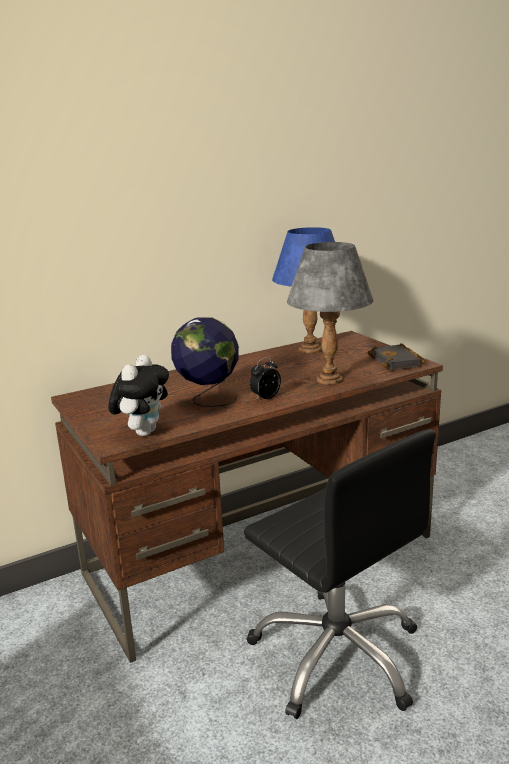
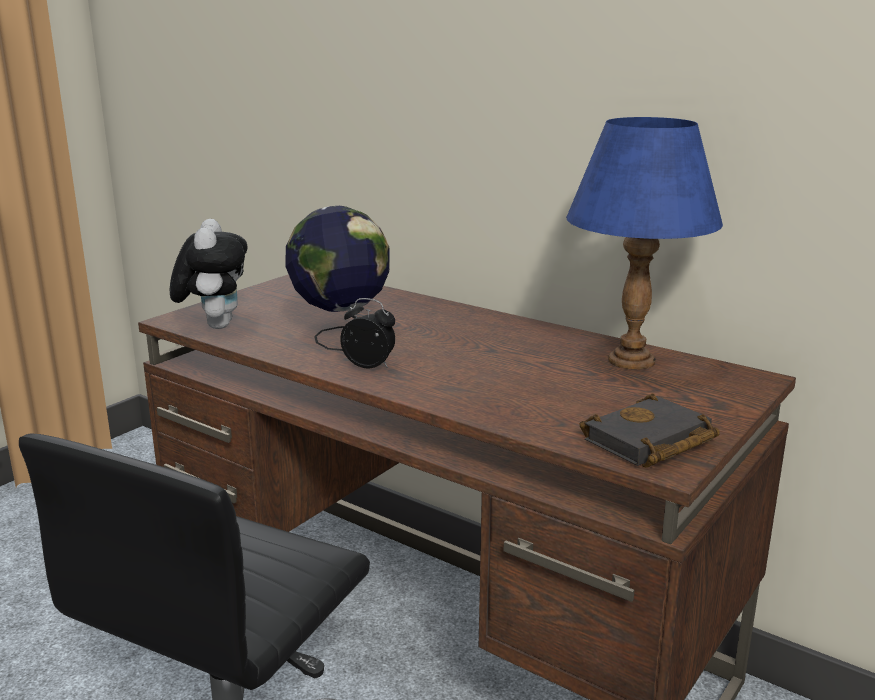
camera: 65 degrees right, 0 degrees up
(143, 432) = (215, 325): plush toy -> plush toy turned 90 degrees counterclockwise
(330, 380) = (488, 397): grey table lamp -> none

